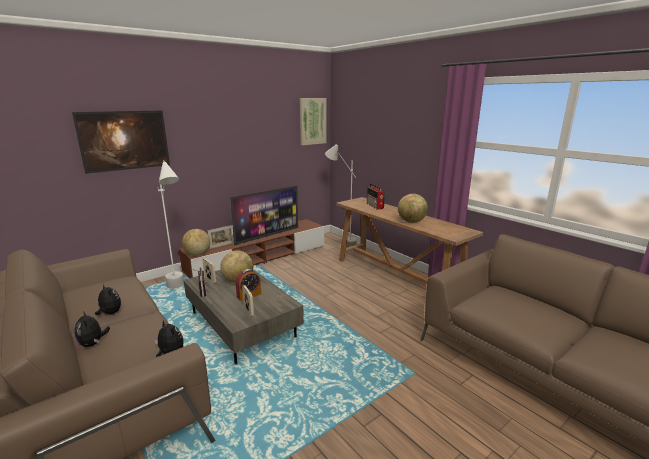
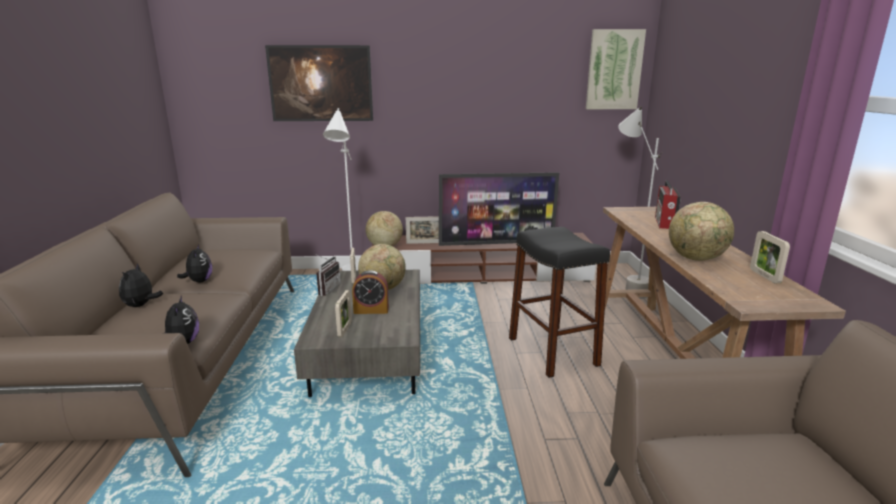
camera: 35 degrees right, 0 degrees up
(341, 289) = (552, 351): none -> black stool
(443, 224) = (764, 276): none -> picture frame

